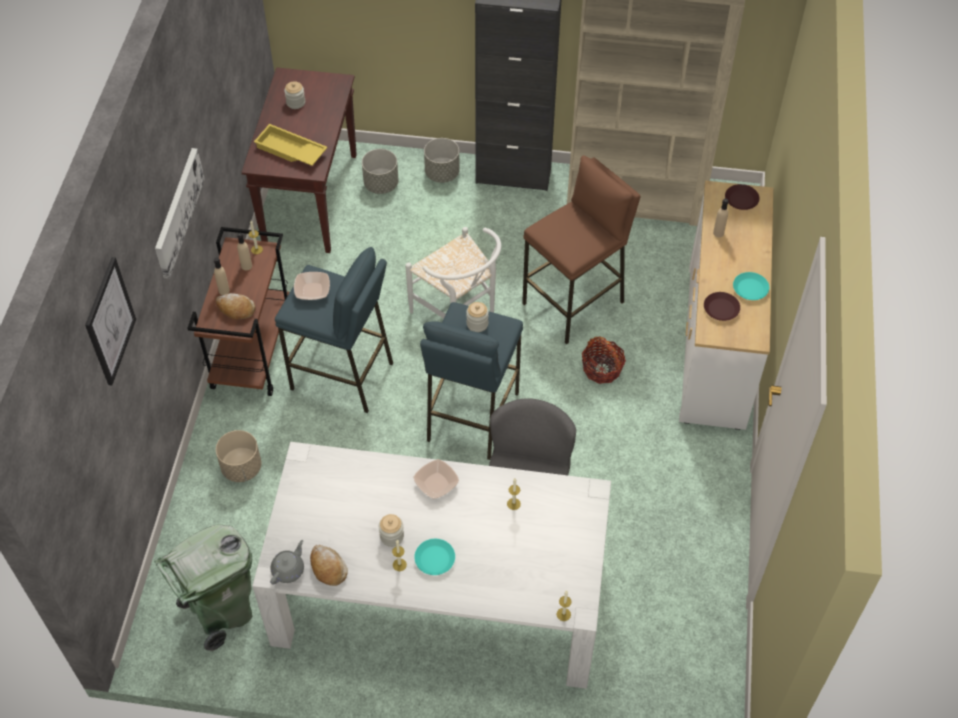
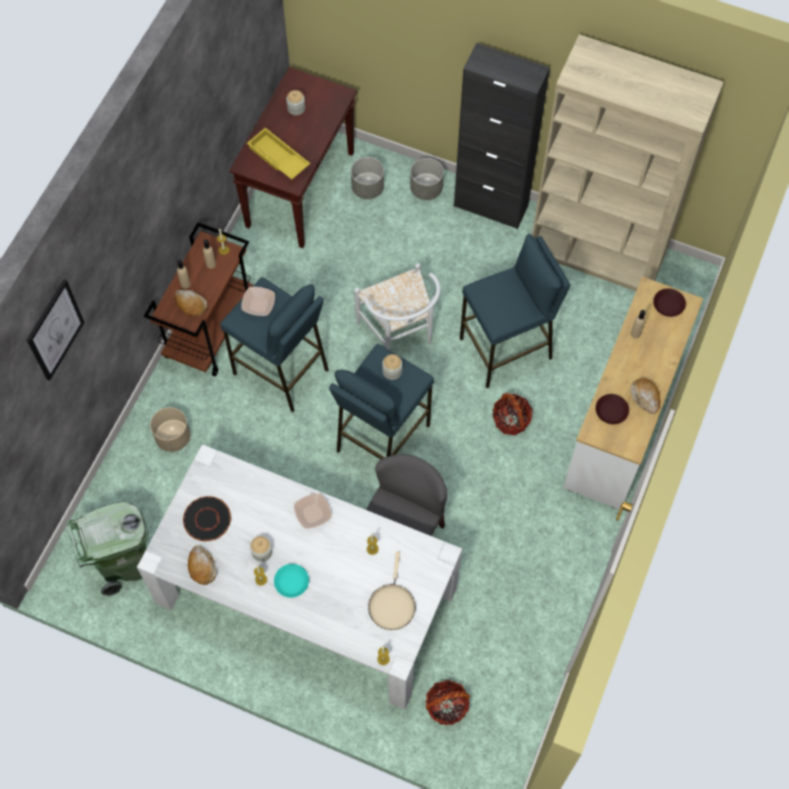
camera: 15 degrees right, 10 degrees up
(177, 212) = (147, 221): picture -> none
(288, 570) = (169, 560): grey teapot -> none
(318, 517) = (206, 519): none -> black plate
(554, 555) = (391, 604): none -> beige frying pan
(574, 303) = (507, 349): brown stool -> blue stool
(631, 673) = (446, 706): none -> basket
(750, 289) = (645, 397): turquoise plate -> bread

